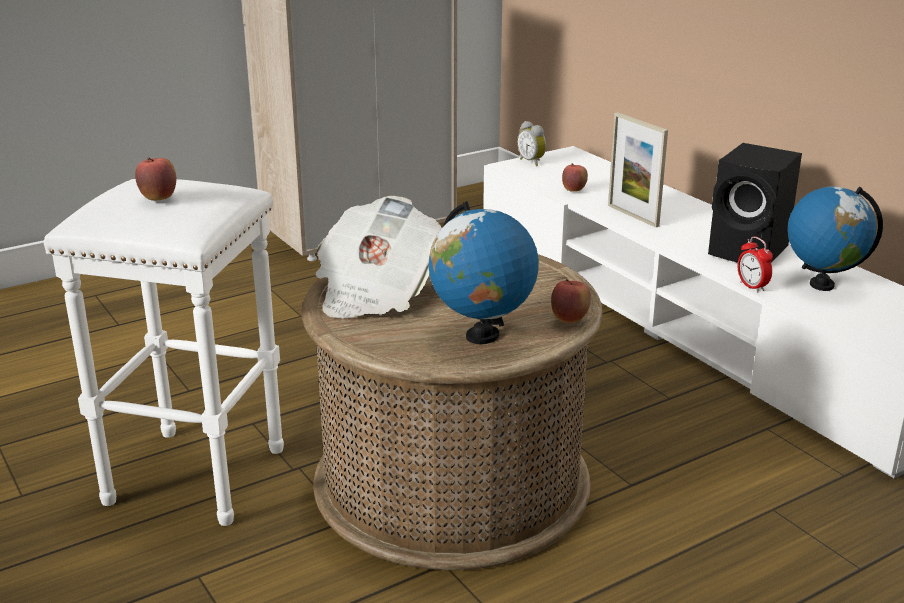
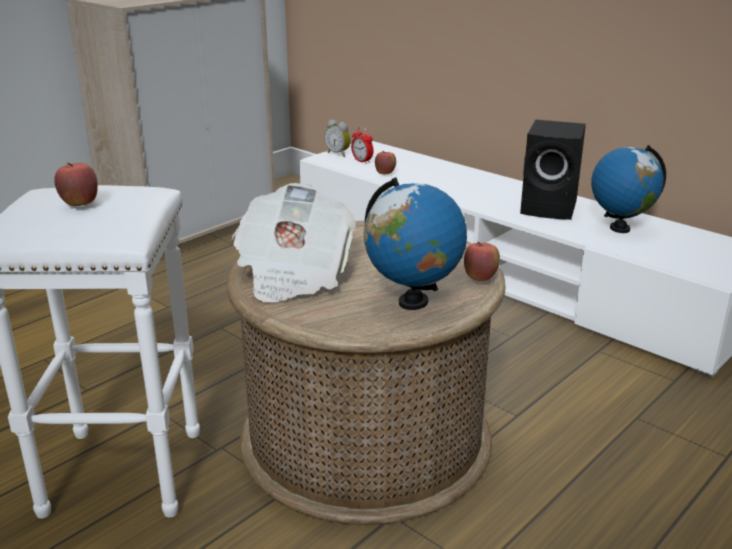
camera: 15 degrees left, 0 degrees up
(633, 216) = (443, 189): picture frame -> none
(752, 286) = (569, 236): alarm clock -> alarm clock (362, 161)

